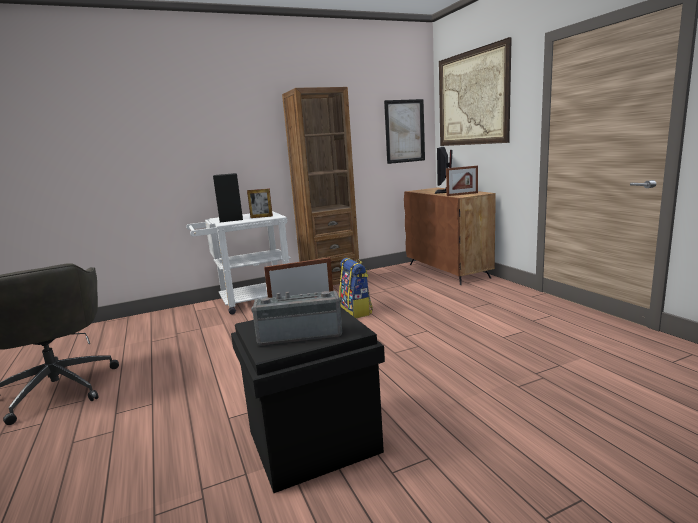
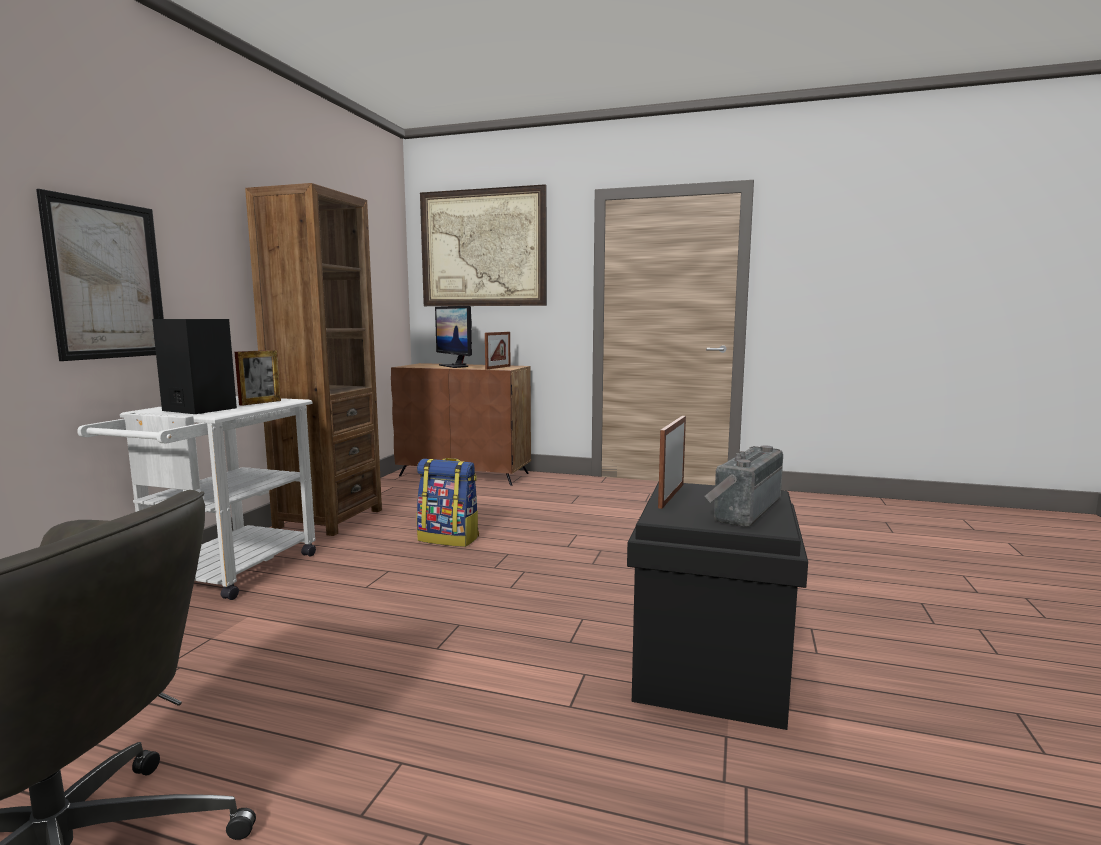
camera: 50 degrees left, 5 degrees down
(404, 131) = (382, 281): picture -> picture (107, 280)

